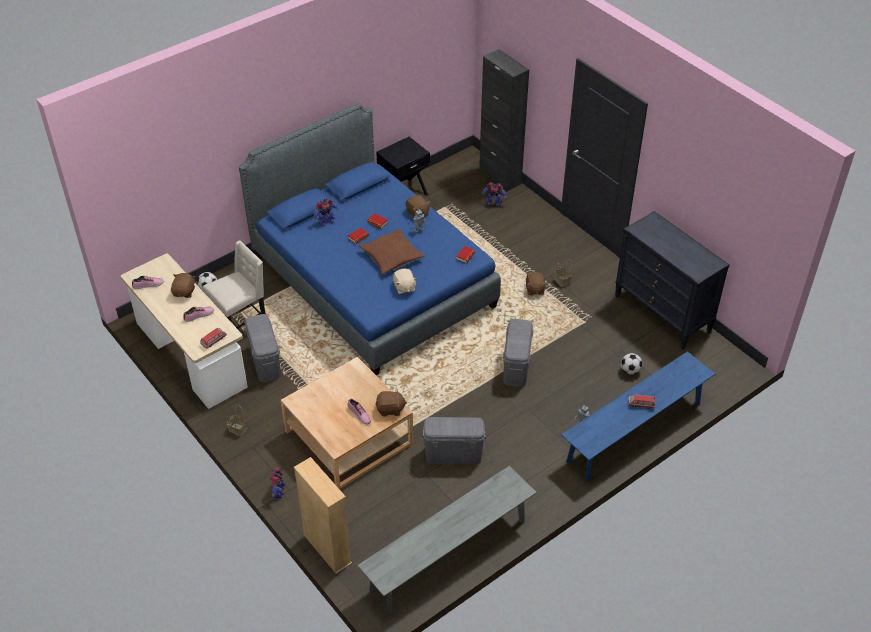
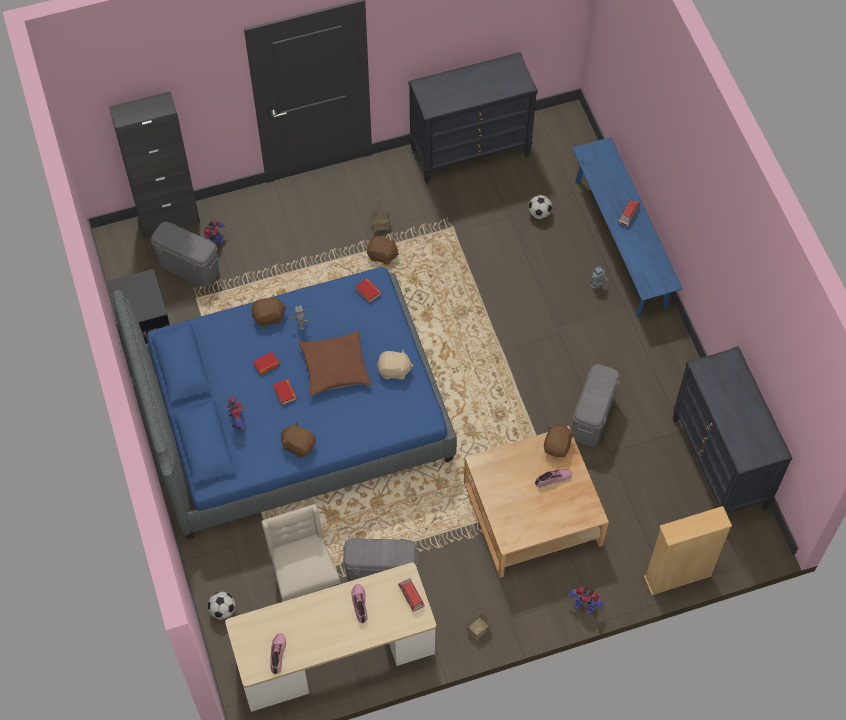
camera: 70 degrees left, 15 degrees up
(184, 292) = (310, 612): brown plush toy -> brown plush toy (299, 445)
(449, 554) = (719, 463): grey bench -> black dresser
(516, 366) = (492, 315): grey storage box -> grey storage box (189, 267)

